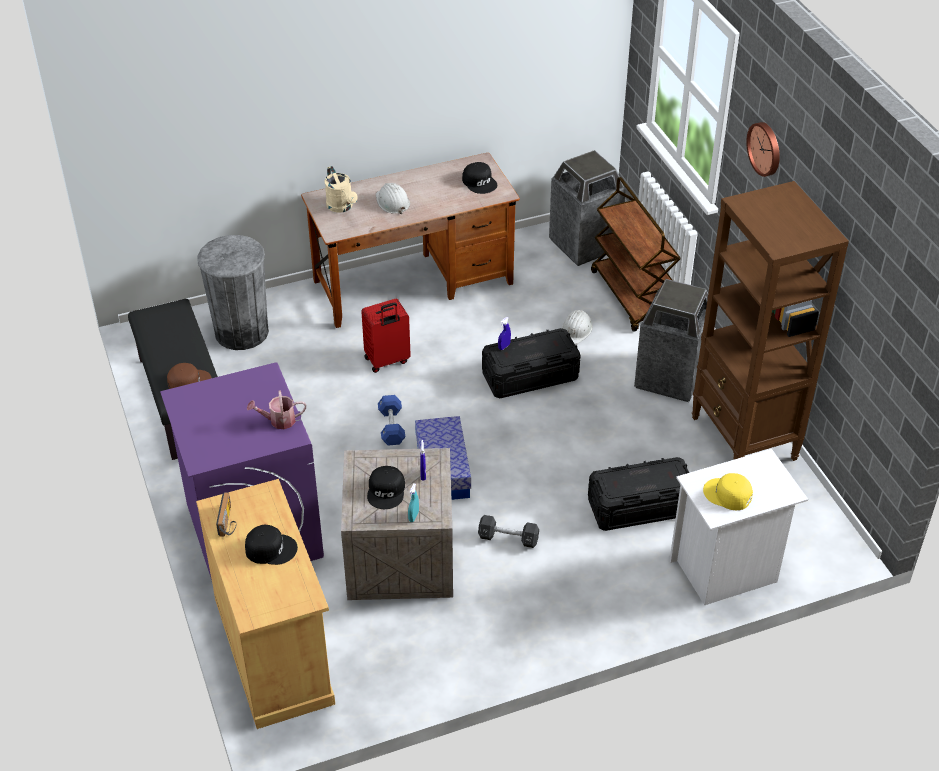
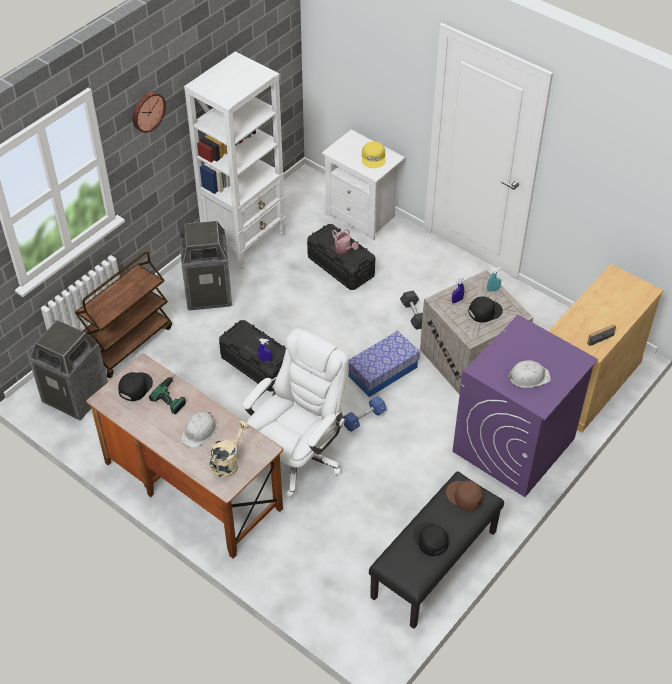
camera: 120 degrees left, 5 degrees up
(241, 332) = (330, 574): grey trash can -> none
(270, 548) = (598, 307): black cap -> black cap (430, 540)
(278, 421) = (514, 339): watering can -> watering can (344, 249)
(387, 361) = (297, 456): red suitcase -> white office chair
(450, 201) = (174, 394): none -> power drill
(576, 330) = (189, 360): white hard hat -> white hard hat (528, 377)
(744, 439) = (245, 240): brown bookcase -> white bookcase

